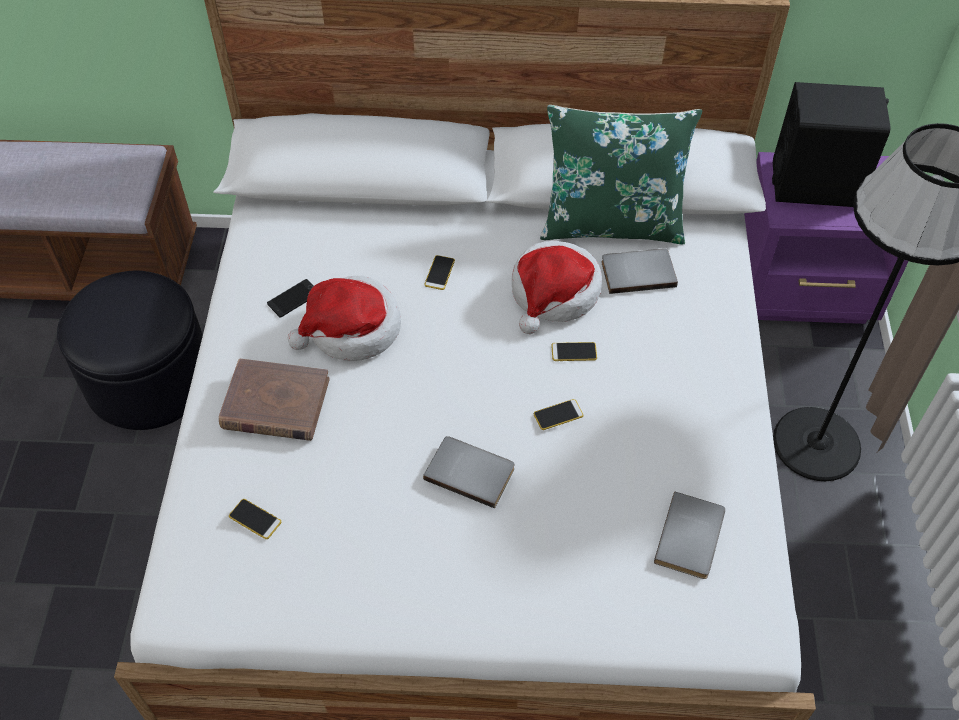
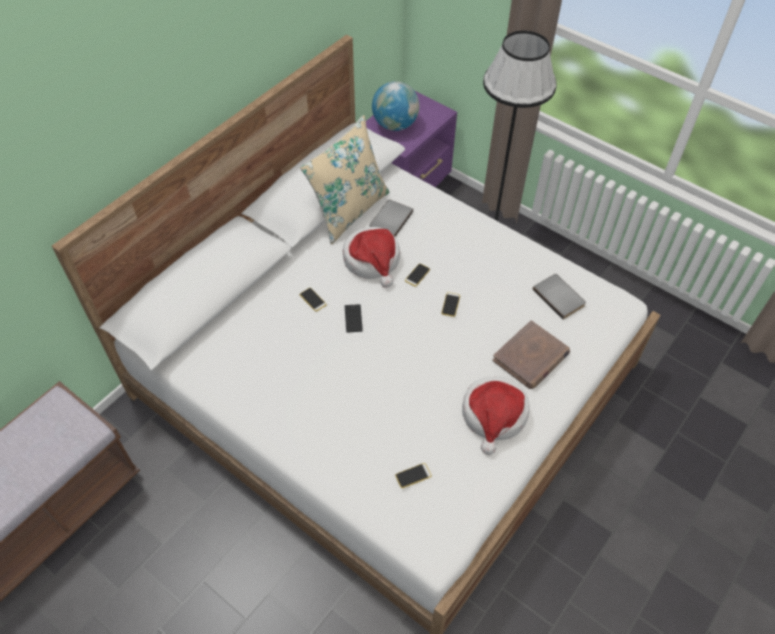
camera: 55 degrees left, 0 degrees up
(149, 378) = (180, 521): black ottoman -> none
(275, 404) = (339, 426): brown book -> brown book (531, 357)
(293, 298) = (267, 377): phone -> phone (353, 318)
(351, 329) = (317, 361): hat -> hat (494, 416)
(471, 471) = (456, 360): grey book -> none
(611, 223) = (348, 210): green pillow -> beige pillow
(816, 184) = (395, 125): black speaker -> globe

